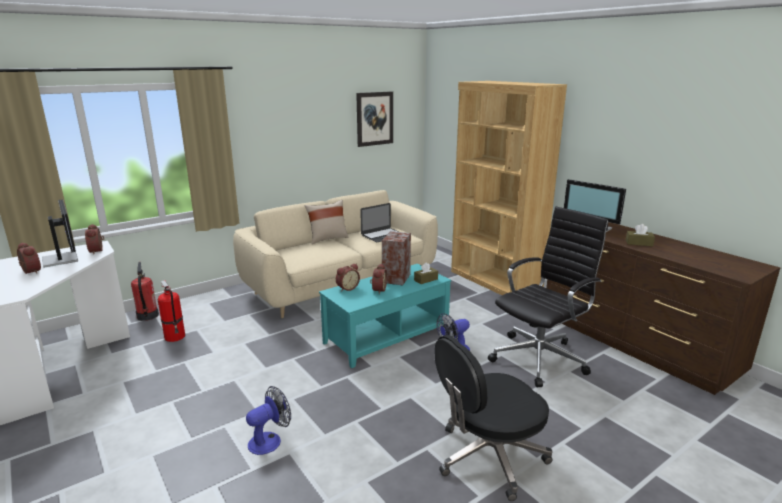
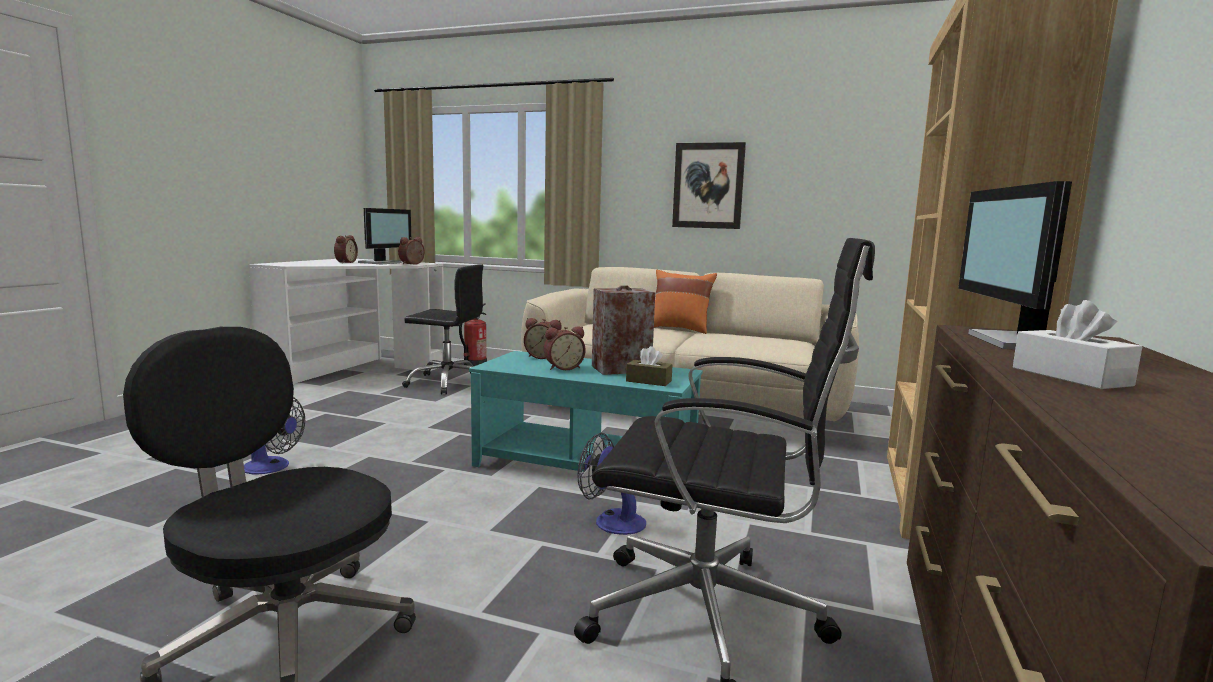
camera: 55 degrees right, 10 degrees down
(175, 337) = (448, 383): fire extinguisher -> black office chair
(327, 239) = (680, 329): beige pillow -> orange pillow
(374, 118) = (853, 163): picture -> picture (708, 186)
(383, 235) = (751, 340): laptop -> none
(639, 243) = (1070, 376): brown tissue box -> white tissue box

